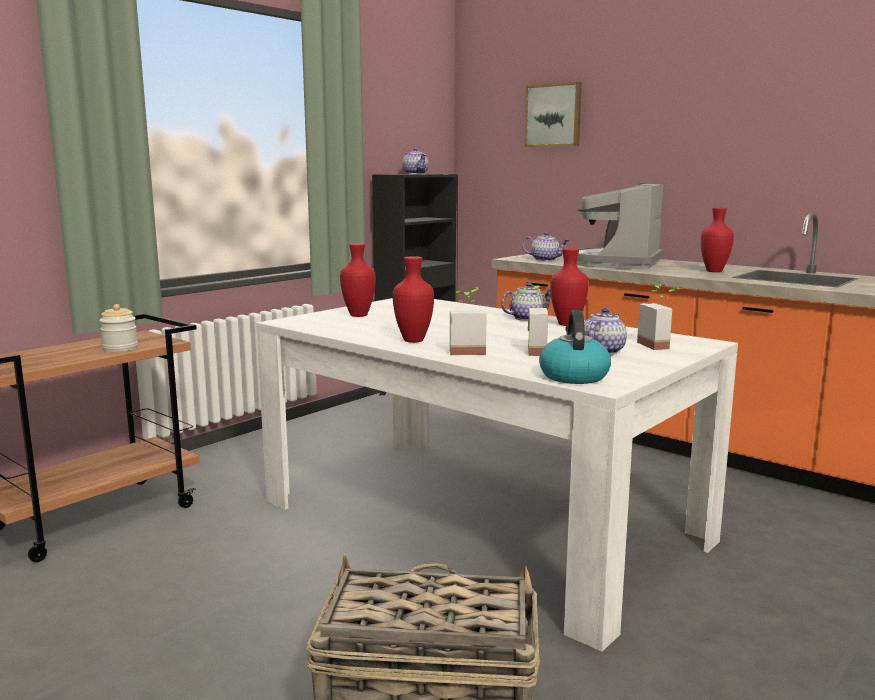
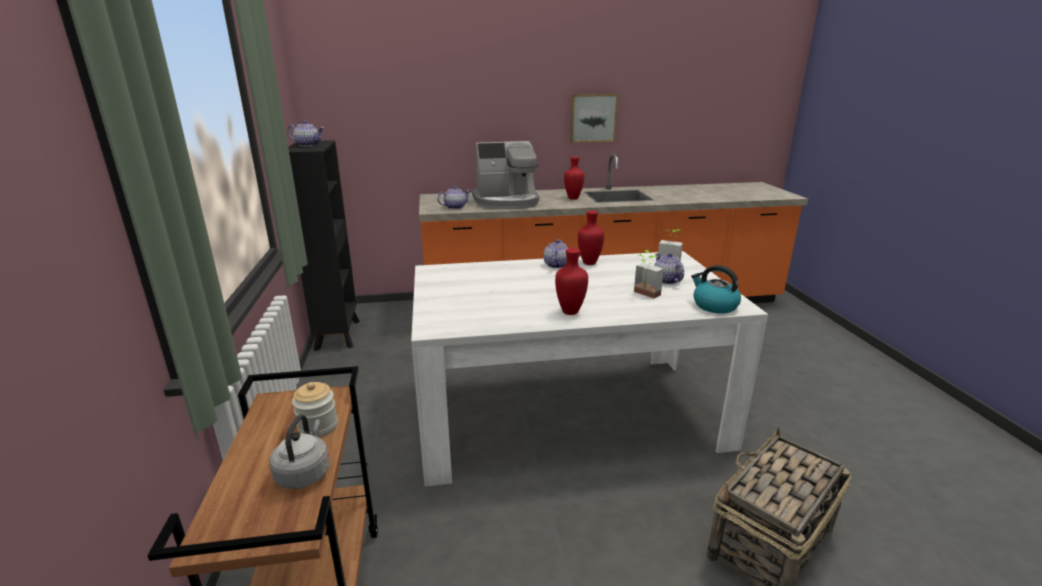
camera: 50 degrees left, 10 degrees up
(61, 359) = (304, 473): none -> grey kettle
(359, 315) = (459, 301): red vase -> none
(467, 351) = (621, 308): potted plant -> none
(554, 115) = (405, 84): picture -> picture (593, 118)
(617, 263) = (506, 202): coffee machine -> coffee machine turned 75 degrees counterclockwise

